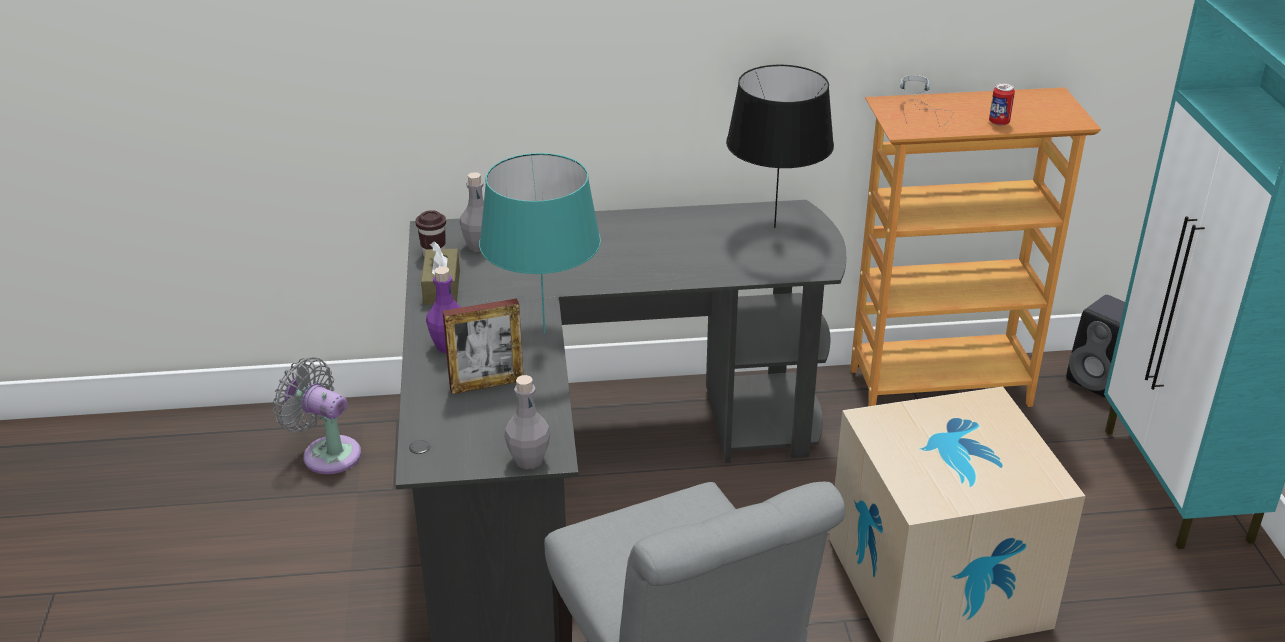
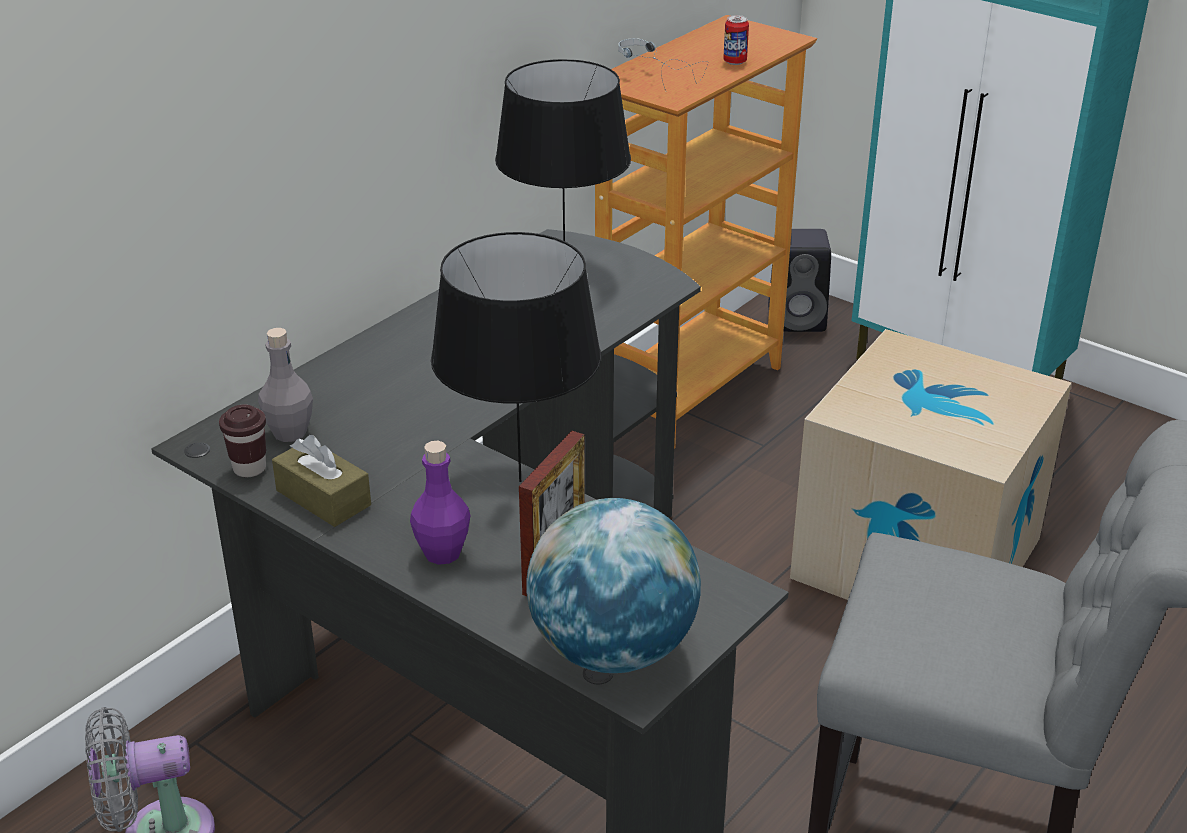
camera: 45 degrees left, 0 degrees up
(443, 440) = (612, 649): none -> globe
(529, 460) = (727, 612): grey bottle -> none
(543, 332) = (519, 481): turquoise table lamp -> black table lamp

